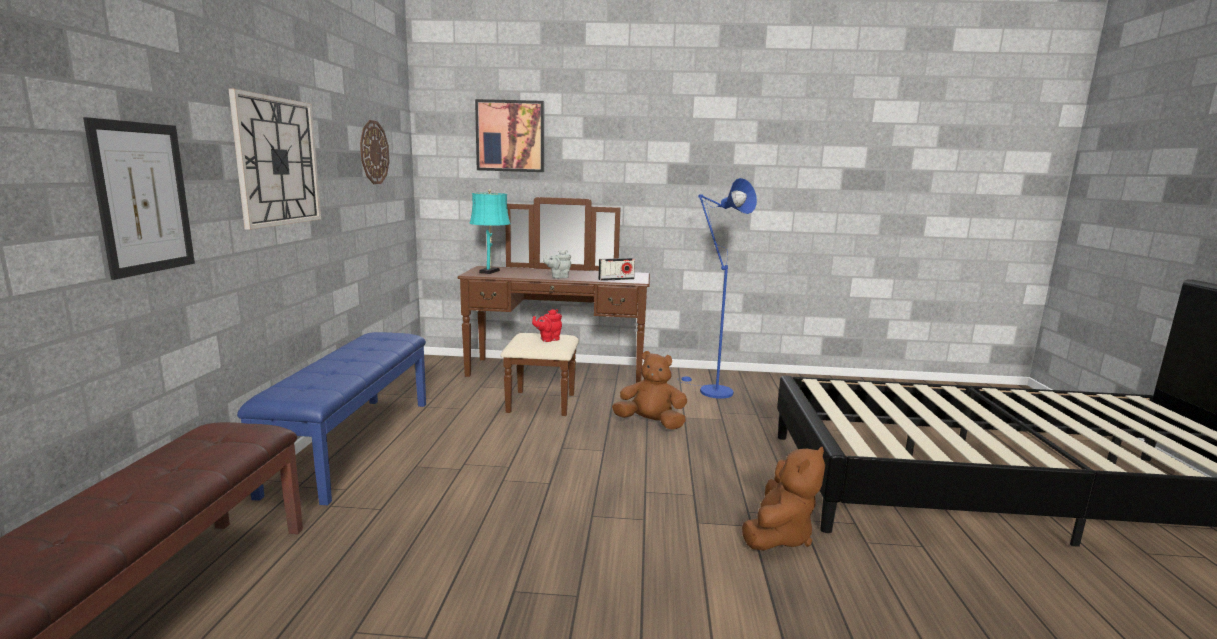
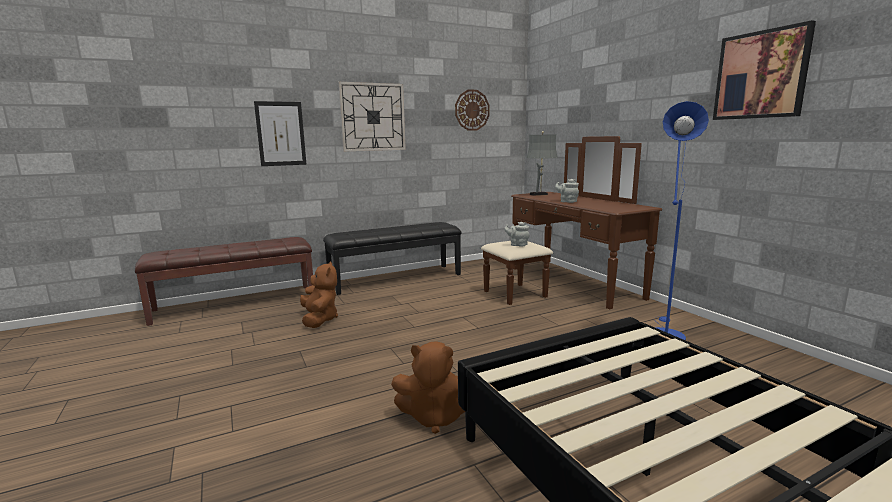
camera: 60 degrees right, 0 degrees up
(352, 444) = (395, 278): blue bench -> black bench
(490, 271) = (540, 194): turquoise table lamp -> grey table lamp
(510, 136) = (574, 88): picture -> picture (761, 75)
(548, 339) = (517, 245): red teapot -> grey teapot
(616, 279) = (604, 207): radio -> none
(651, 423) = (548, 330): brown plush toy -> brown plush toy (319, 320)

